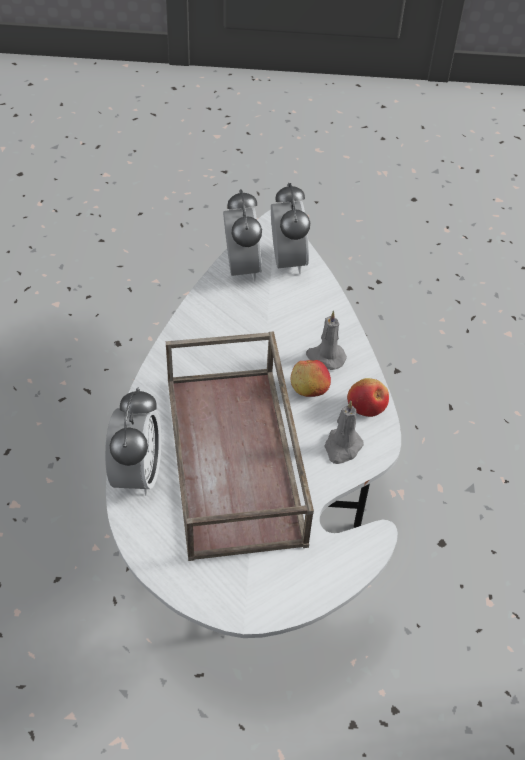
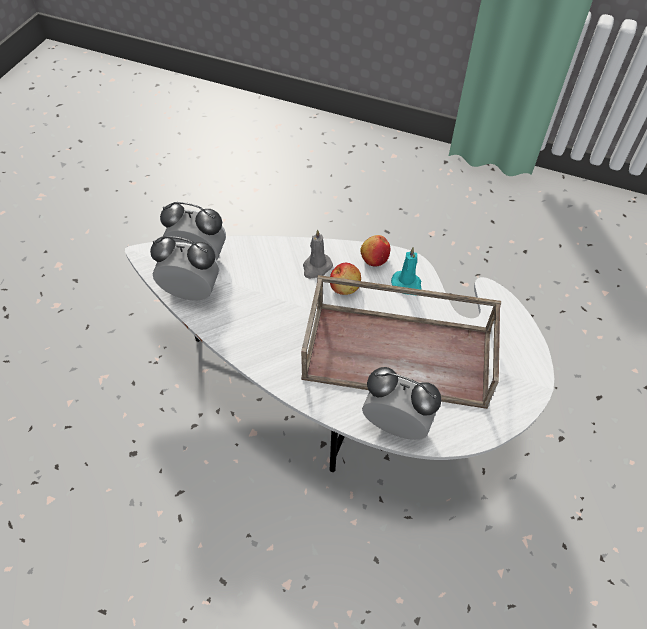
camera: 70 degrees left, 5 degrees up
(342, 447) = (407, 284): grey candle -> turquoise candle

